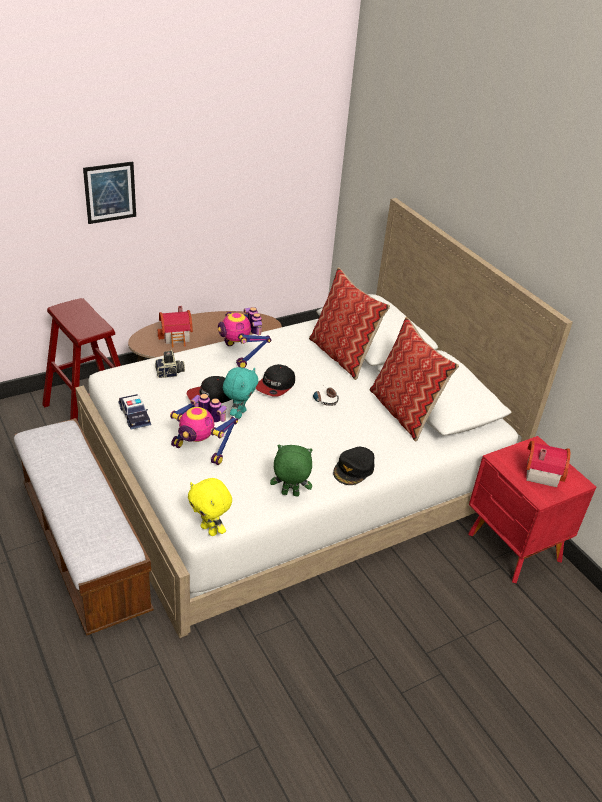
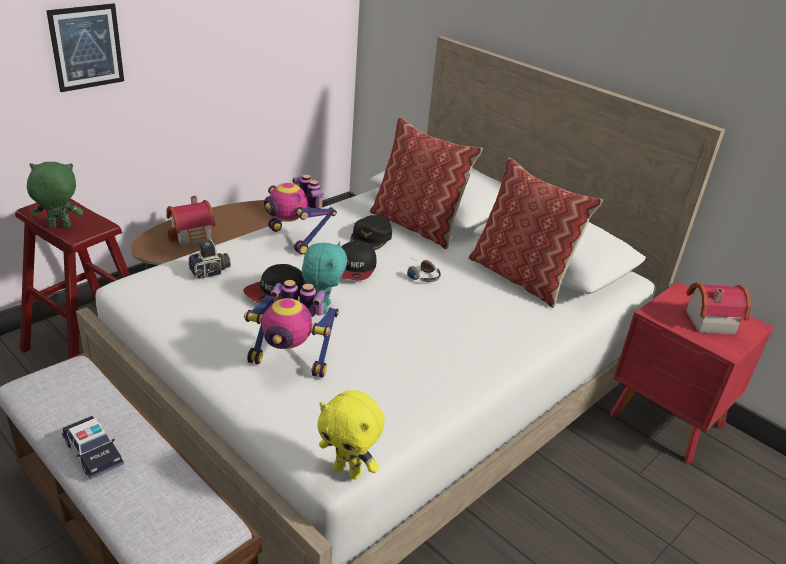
camera: 15 degrees left, 5 degrees down
(134, 416) = (180, 332): toy car -> toy car (93, 453)
(289, 494) = (435, 400): green plush toy -> green plush toy (59, 227)
(354, 469) = (499, 353): black cap -> black cap (371, 238)

